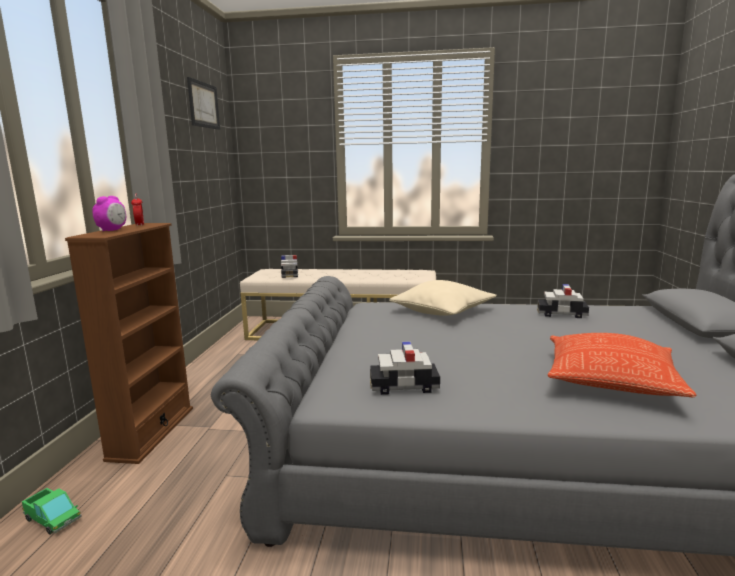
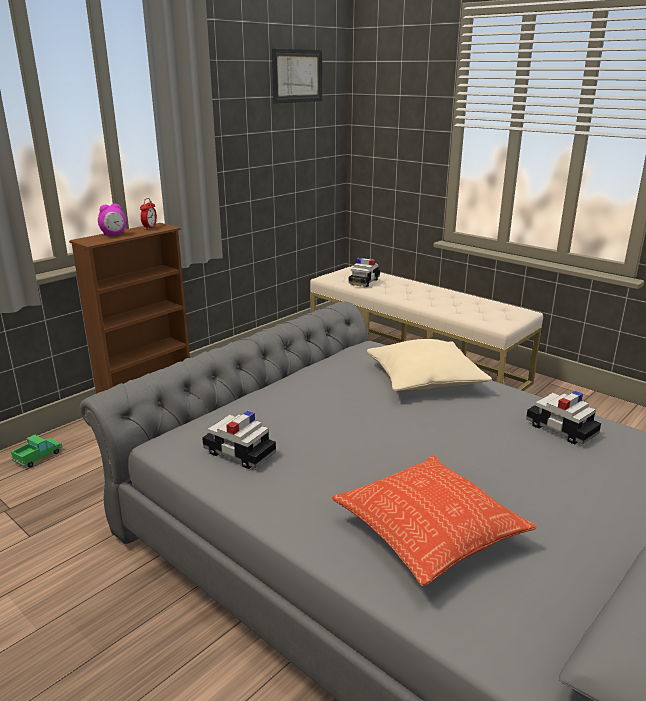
camera: 35 degrees right, 10 degrees up
(53, 519) = (38, 456): toy truck -> toy truck turned 120 degrees counterclockwise

